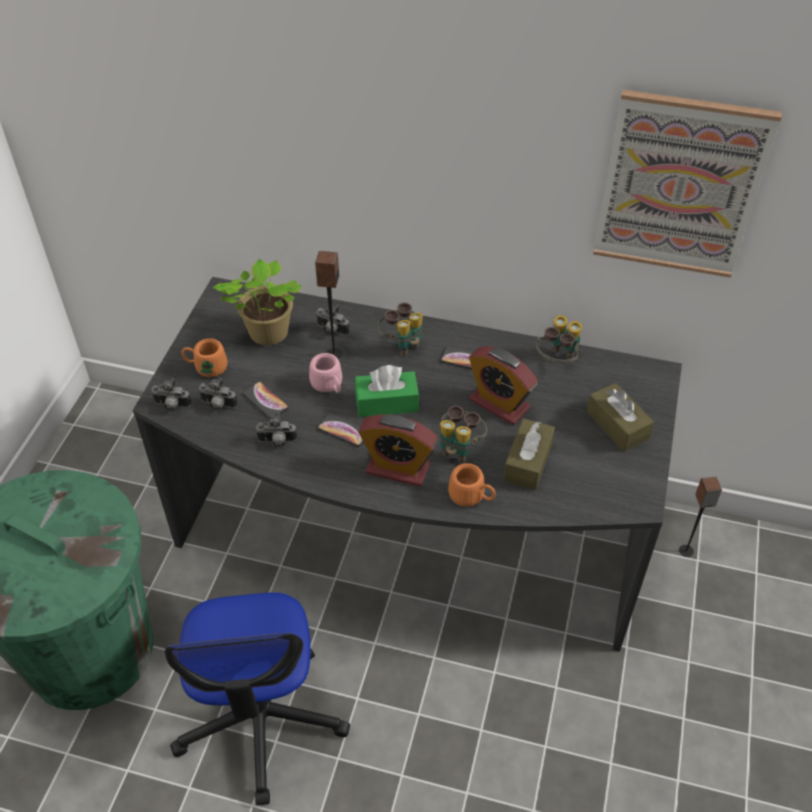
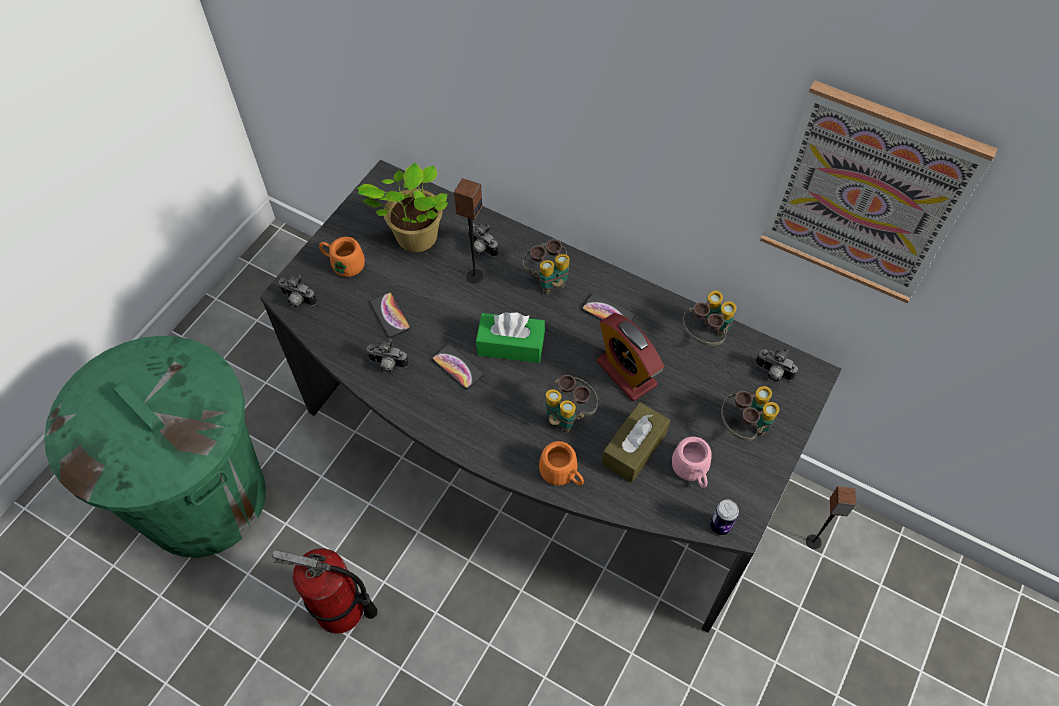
camera: 15 degrees right, 10 degrees up
(218, 405) = (342, 310): camera -> camera (772, 373)
(261, 720) = (340, 611): office chair -> fire extinguisher
(329, 386) = (458, 313): pink mug -> pink mug (692, 471)
(398, 468) = (498, 424): alarm clock -> none
(617, 425) = (744, 427): brown tissue box -> binoculars
(625, 507) = (720, 526): none -> can

